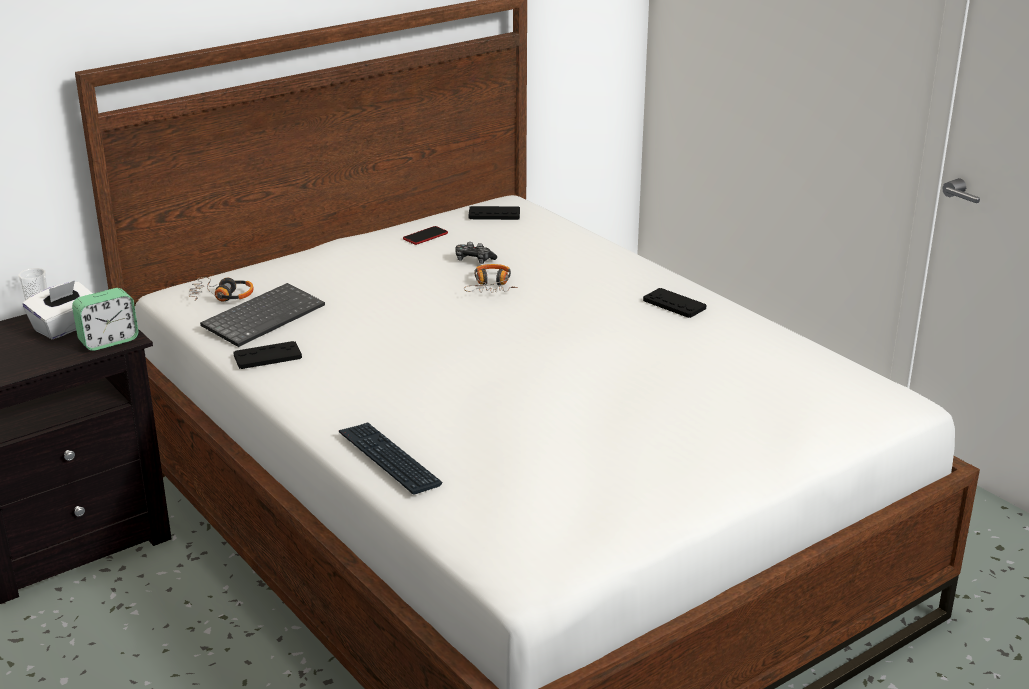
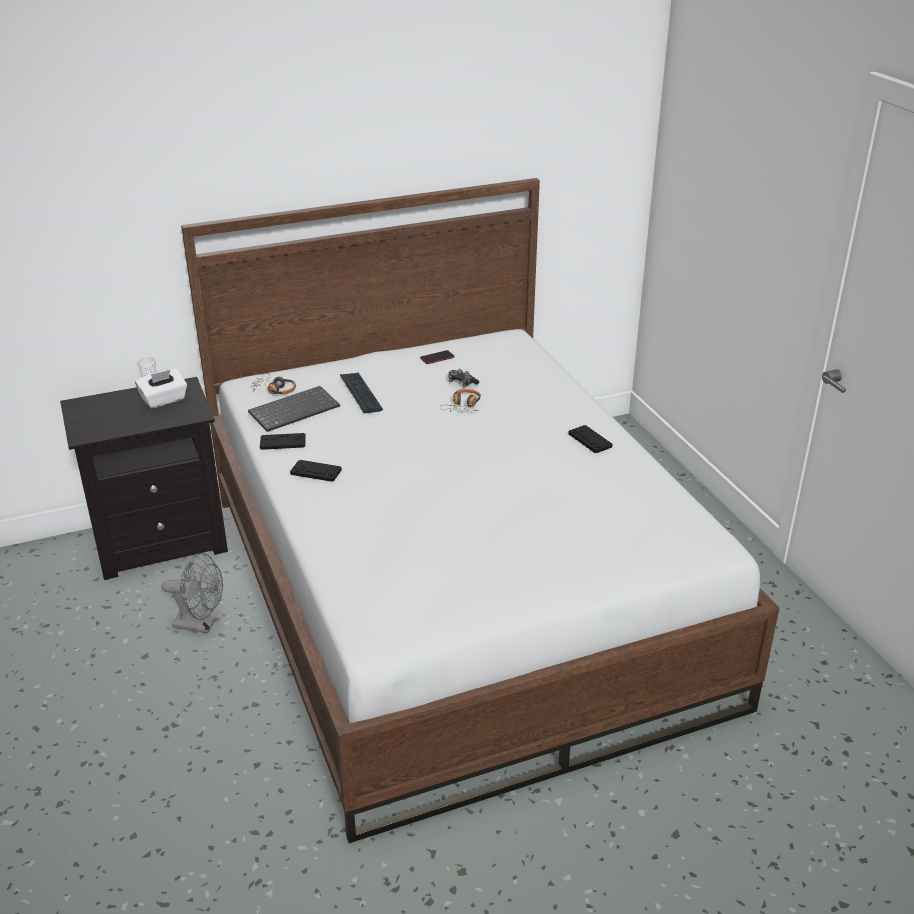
camera: 15 degrees right, 5 degrees up
(108, 341) = (186, 415): alarm clock -> none
(170, 639) = (201, 624): none -> grey fan
(389, 459) = (325, 535): keyboard -> keyboard (360, 393)
(494, 214) = (495, 345): black game controller -> black game controller (316, 472)

